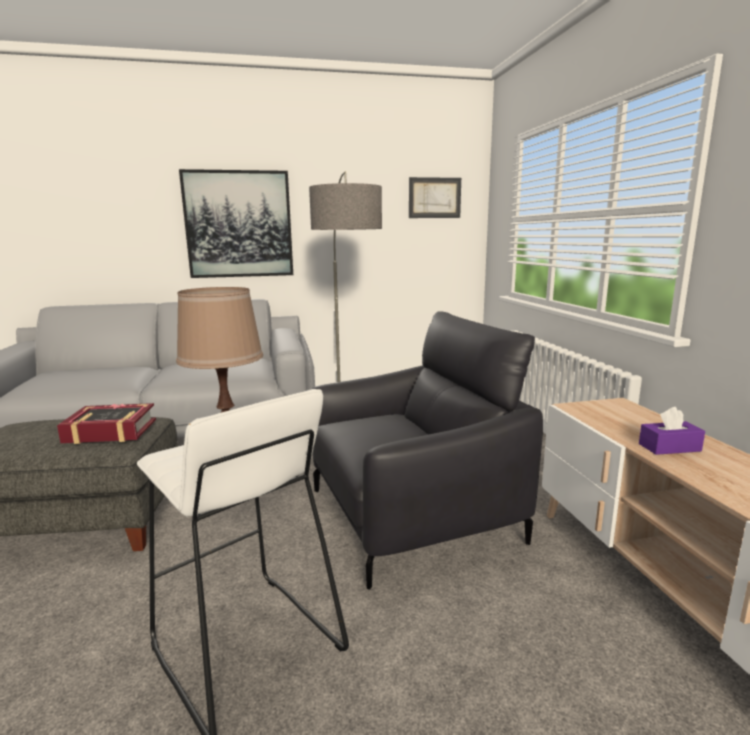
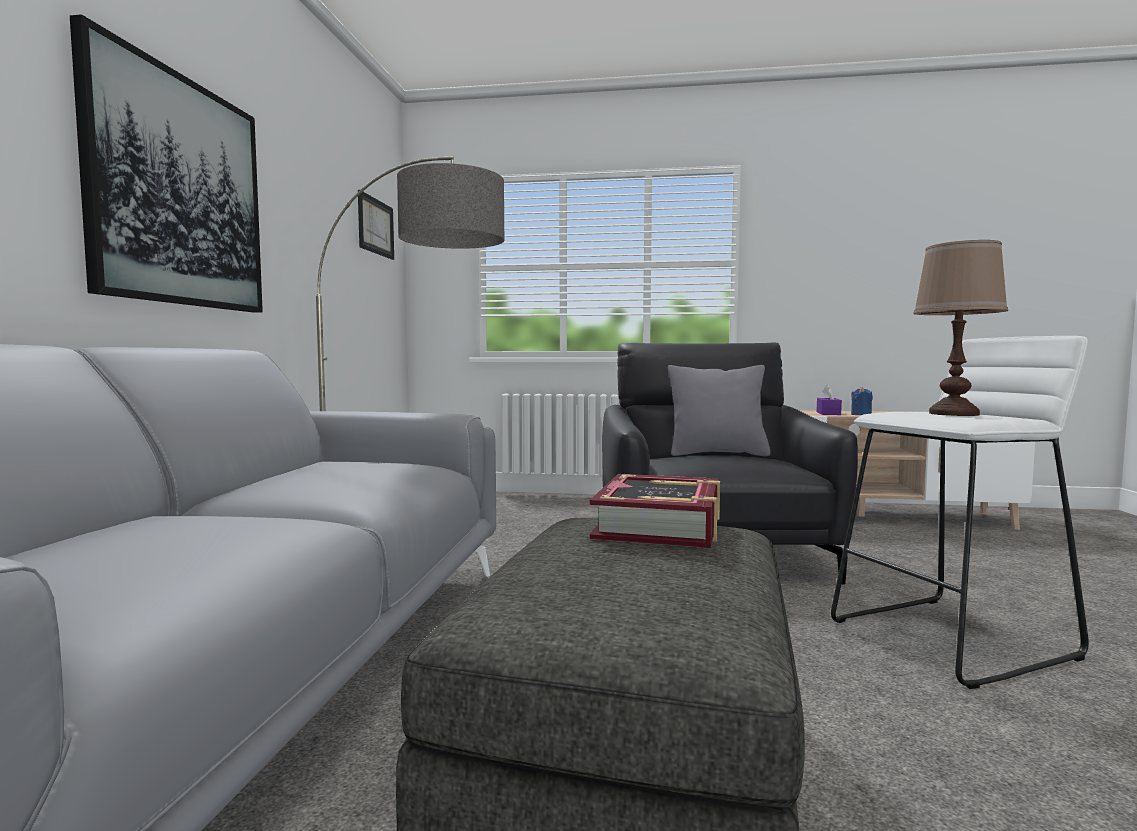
camera: 70 degrees left, 10 degrees down
(421, 431) = (717, 454): none -> grey pillow
(690, 467) = (861, 414): none -> blue candle

